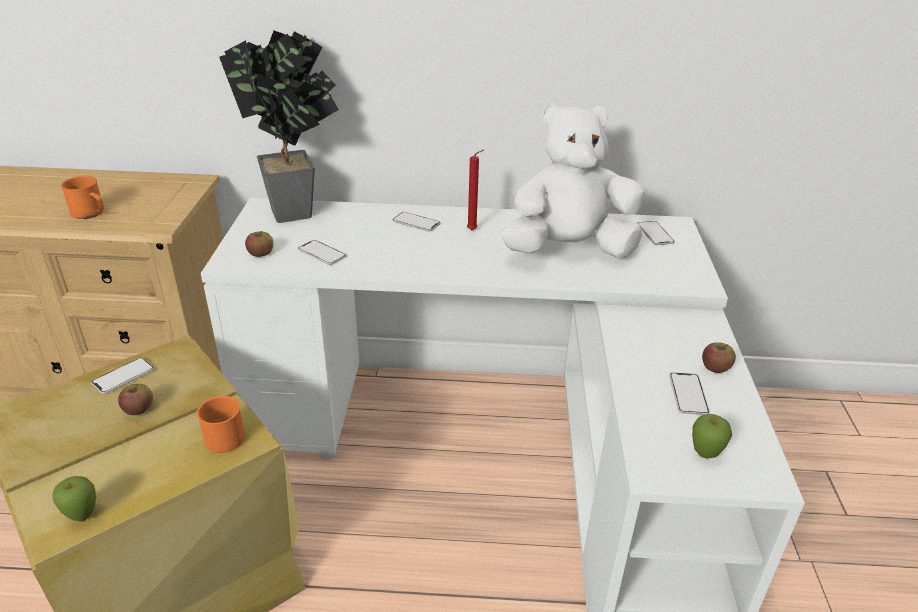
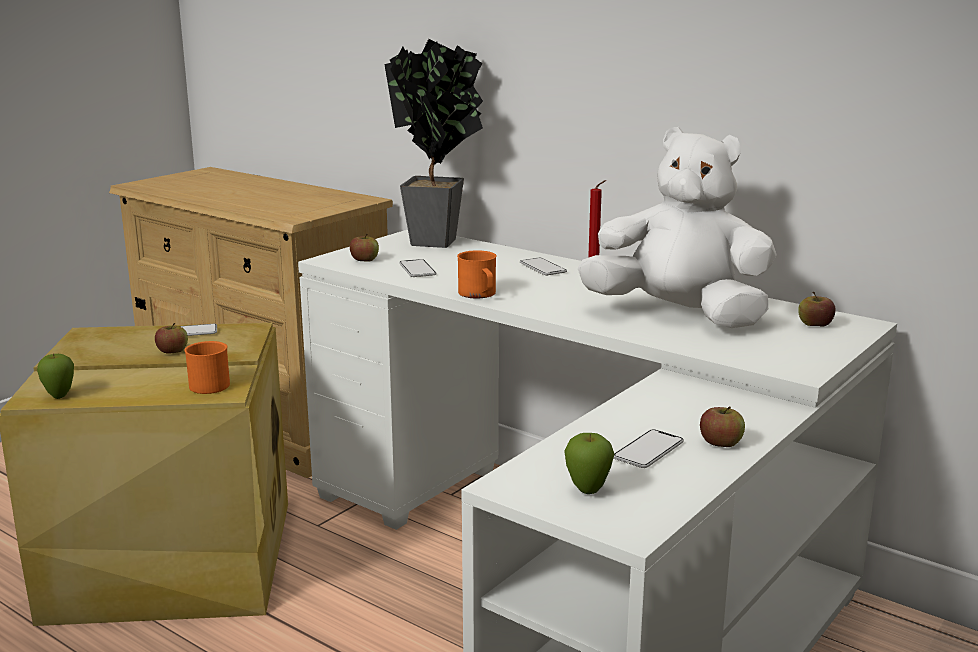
camera: 35 degrees right, 15 degrees down
(91, 213) = (254, 204): orange mug -> orange mug (479, 294)
(655, 234) = (815, 325): phone -> apple

